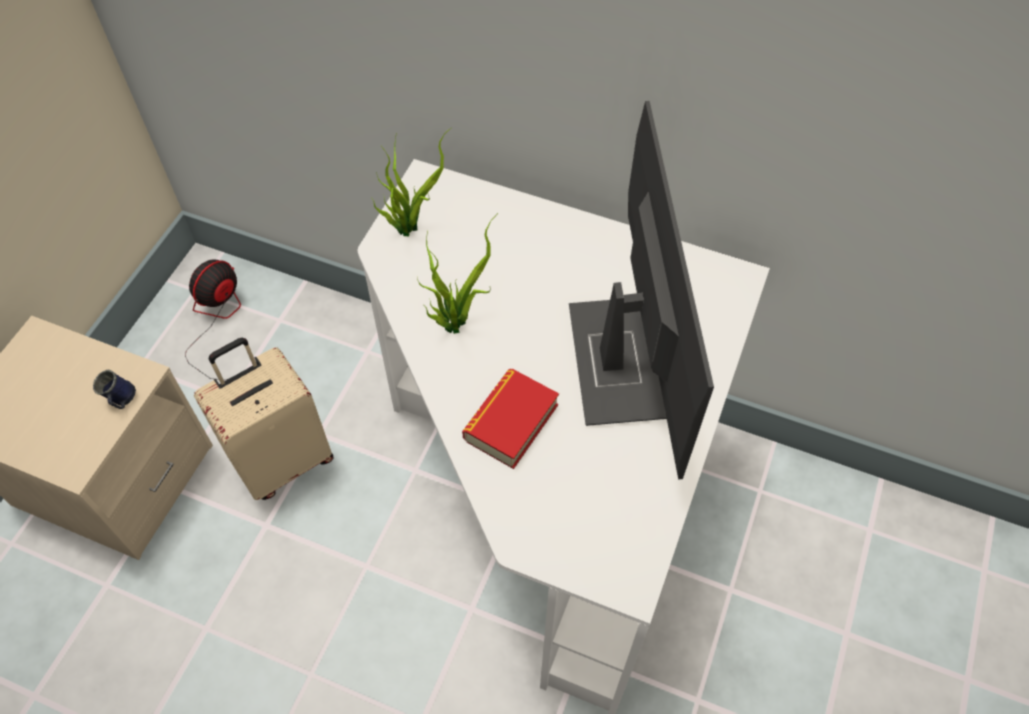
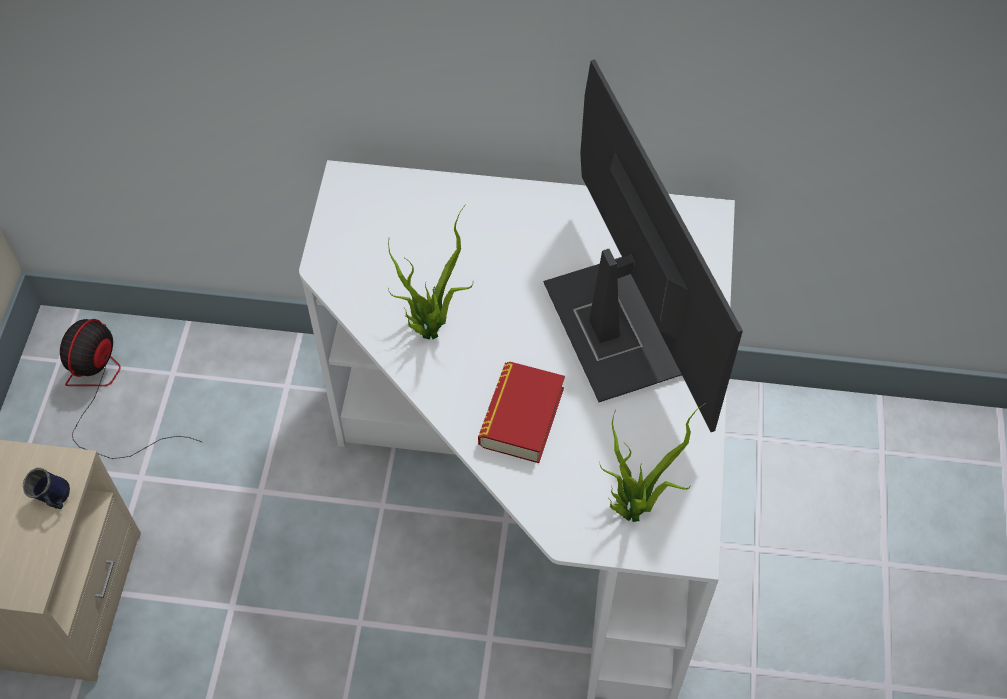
camera: 15 degrees left, 0 degrees up
(283, 460) = (228, 530): beige suitcase -> none
(409, 225) = (347, 234): potted plant -> potted plant (633, 505)

